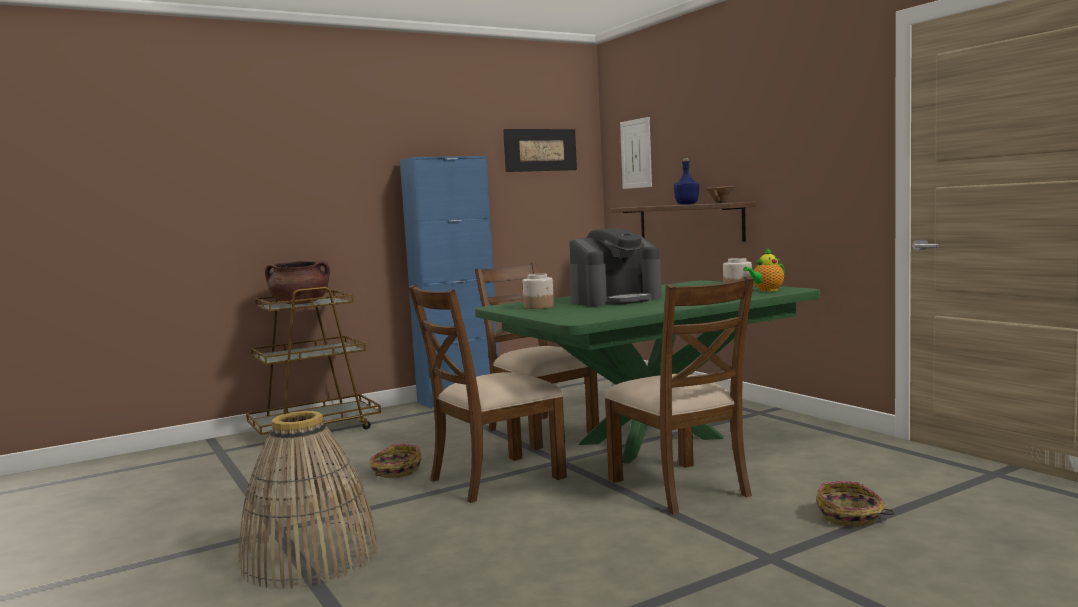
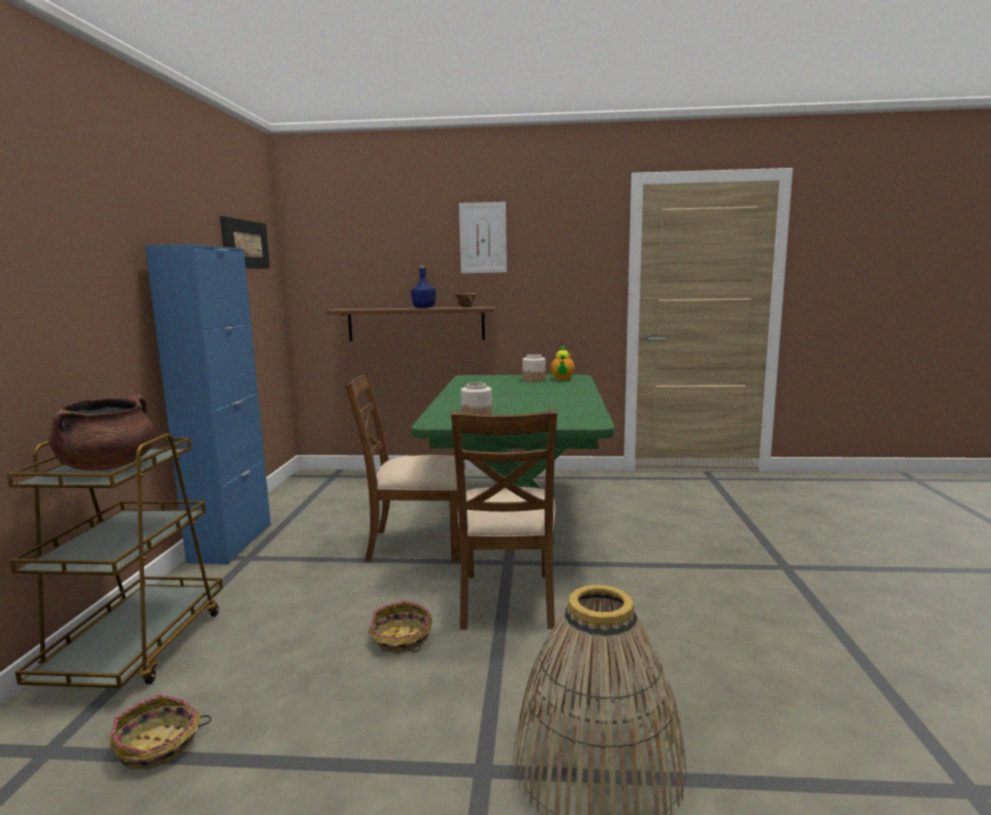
camera: 55 degrees left, 5 degrees up
(616, 300) = (502, 400): coffee machine -> none
(636, 154) = (339, 256): picture -> picture (483, 238)
(680, 487) = (631, 546): brown chair -> none
(850, 517) = (739, 526): basket -> basket (159, 745)

